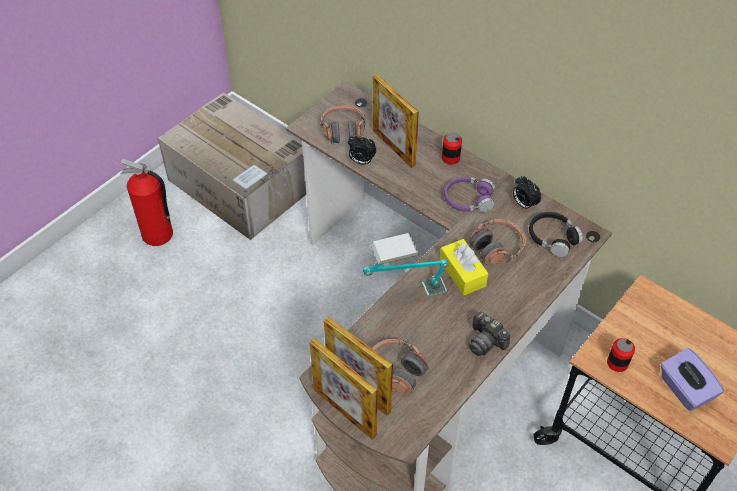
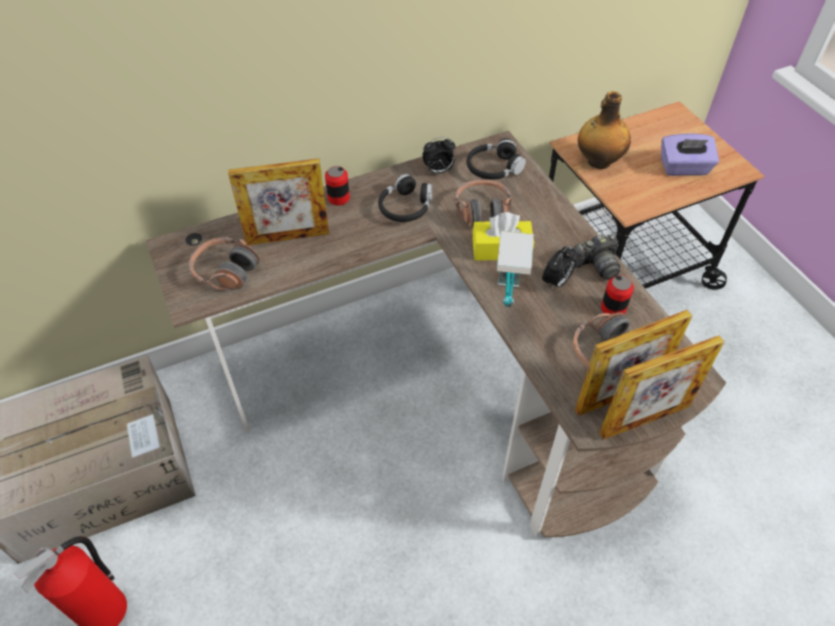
camera: 65 degrees left, 0 degrees up
(361, 161) = (287, 272): alarm clock -> alarm clock (556, 282)
(468, 200) = (406, 207): purple headphones -> black headphones
(617, 363) = (641, 195): can -> can (613, 308)
(640, 318) = (598, 162): none -> bottle

